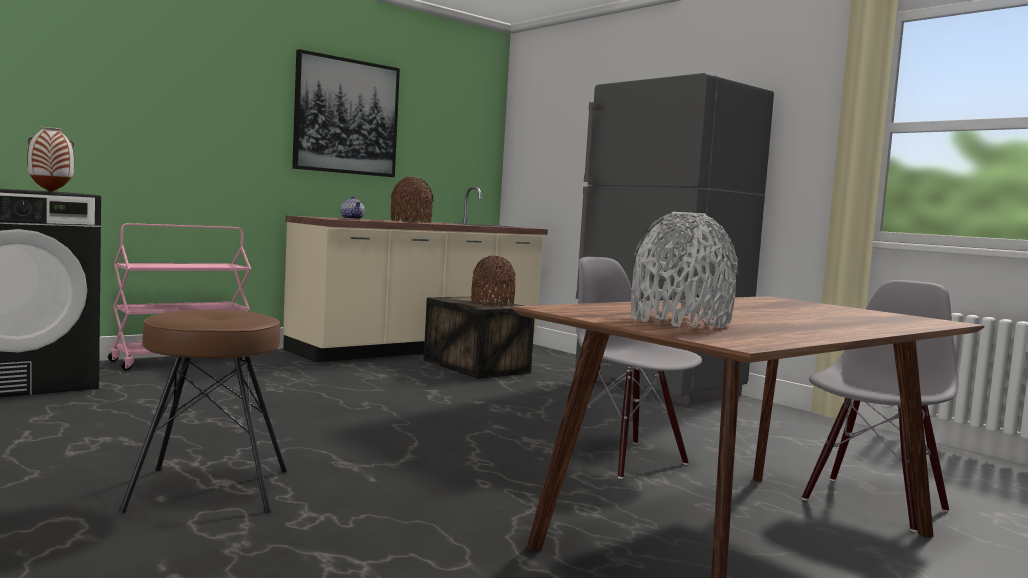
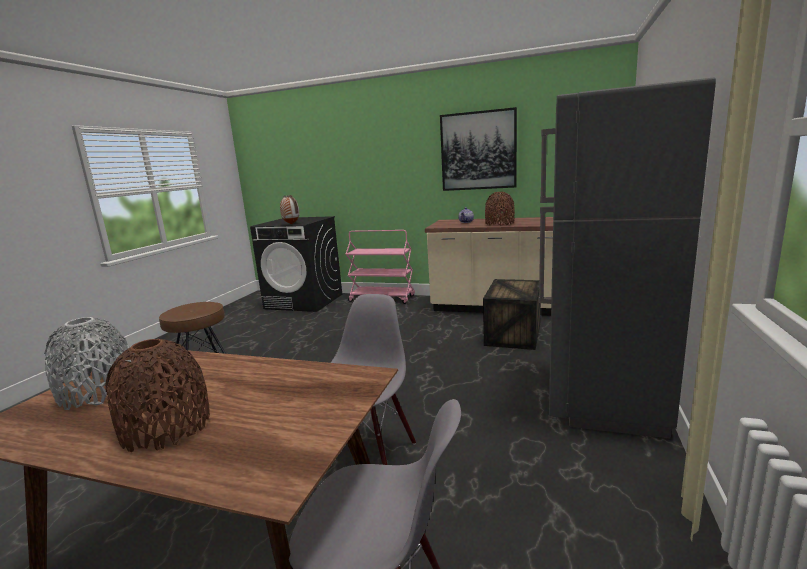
camera: 60 degrees right, 10 degrees up
(492, 303) = (518, 291): brown vase -> brown vase (166, 428)

